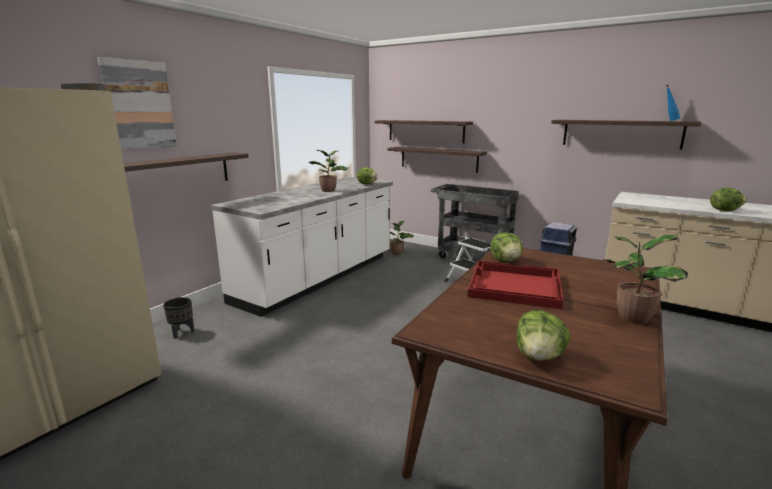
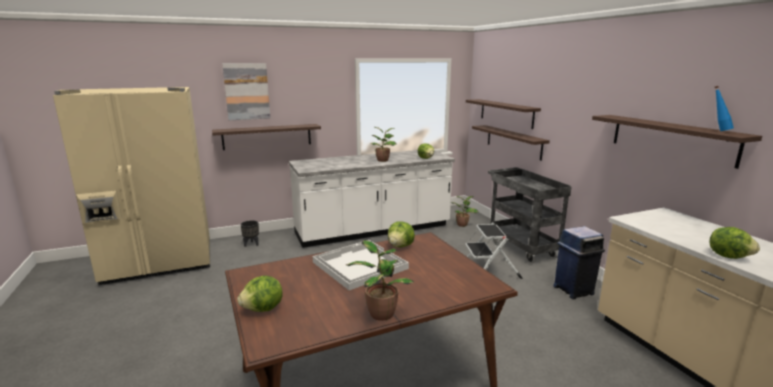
camera: 35 degrees right, 0 degrees up
(514, 286) = (359, 265): red tray -> white tray

